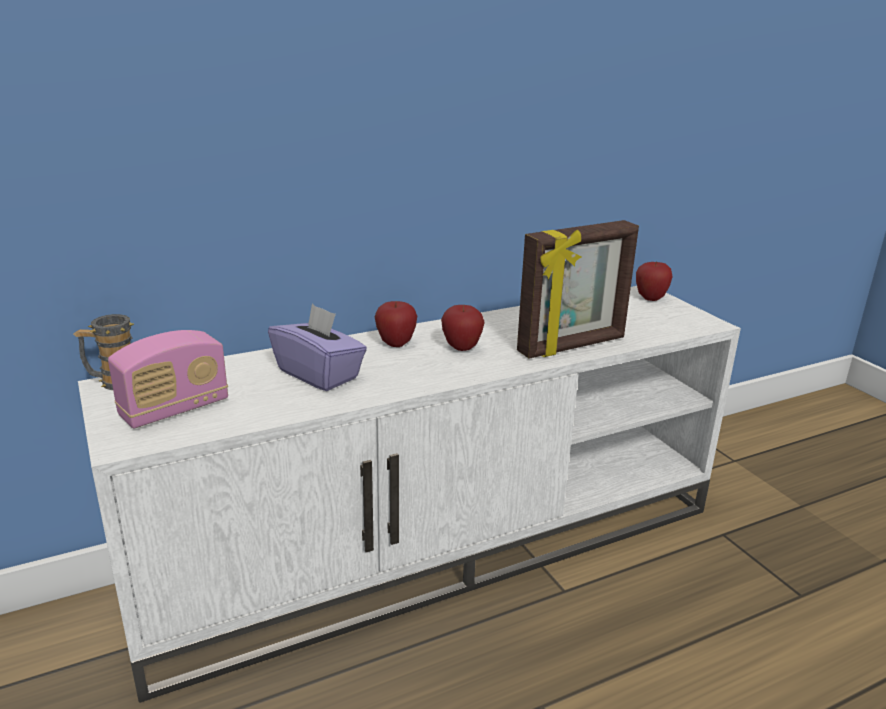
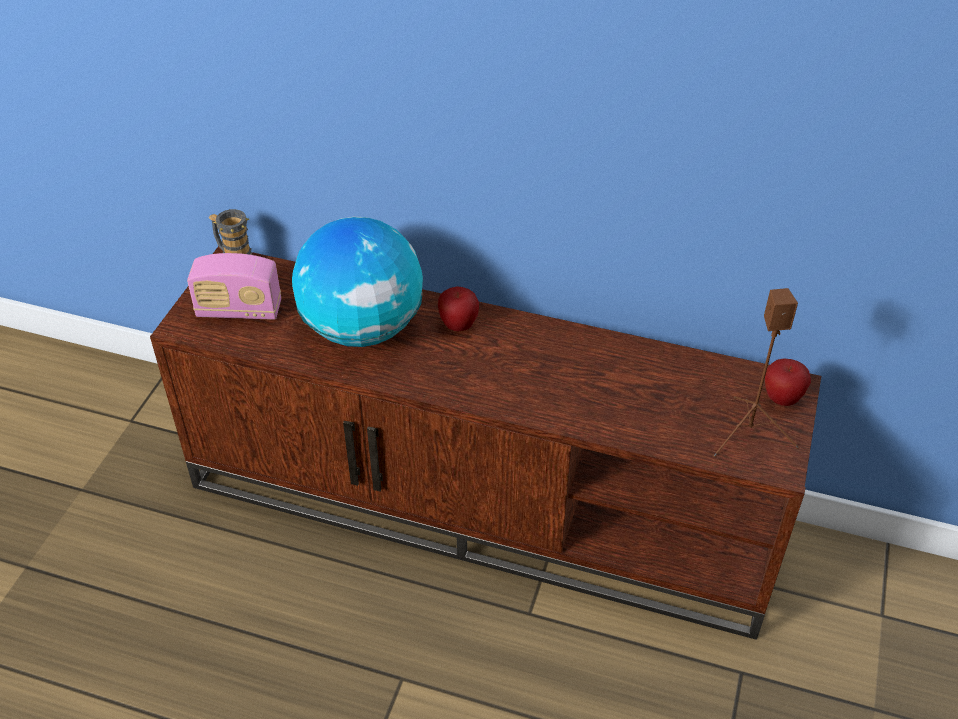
camera: 45 degrees right, 20 degrees up
(319, 374) = (362, 328): purple tissue box -> globe
(437, 546) = (484, 505): white tv stand -> brown tv stand
(461, 348) = (500, 361): apple -> none
(572, 346) = (594, 415): picture frame -> none
(666, 317) = (750, 433): none -> brown speaker

